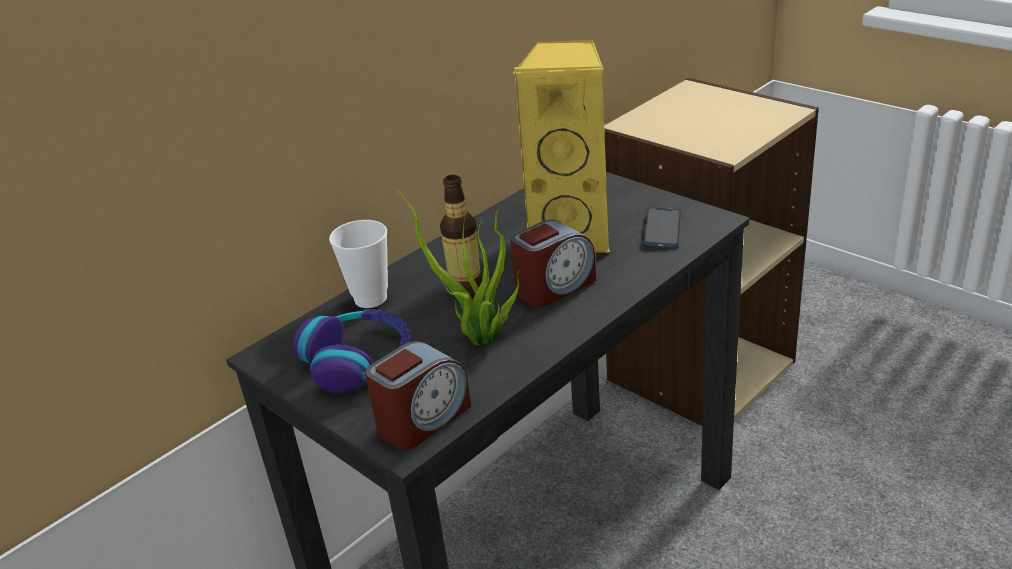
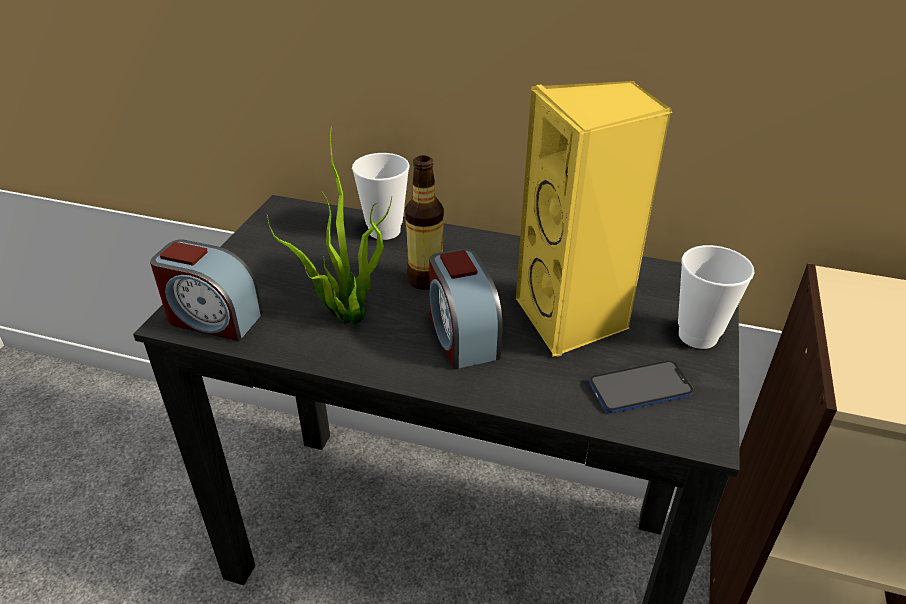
camera: 60 degrees right, 5 degrees up
(359, 361) = (289, 256): headphones -> none
(554, 287) = (462, 336): alarm clock -> alarm clock turned 45 degrees clockwise
(626, 194) = (697, 336): none -> cup

